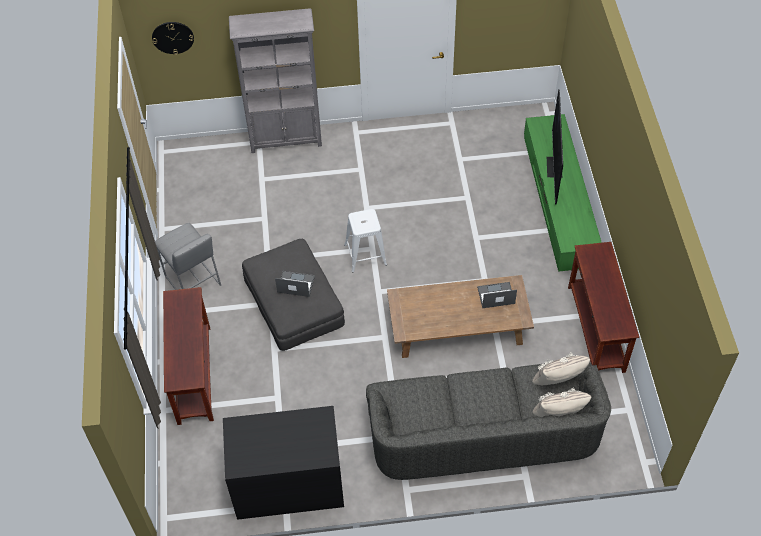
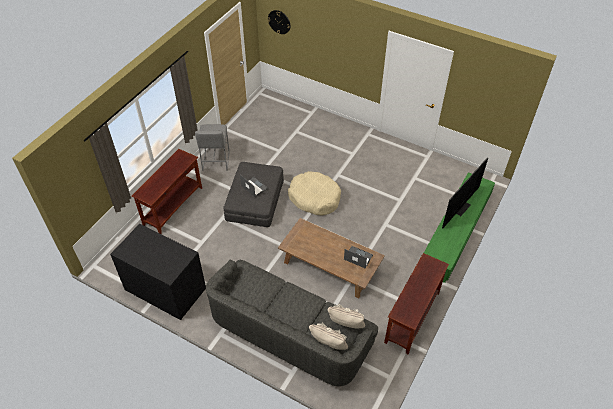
camera: 35 degrees right, 5 degrees down
(286, 139) = (327, 118): grey bookcase -> none
(365, 254) = (314, 198): white stool -> beige dog bed

